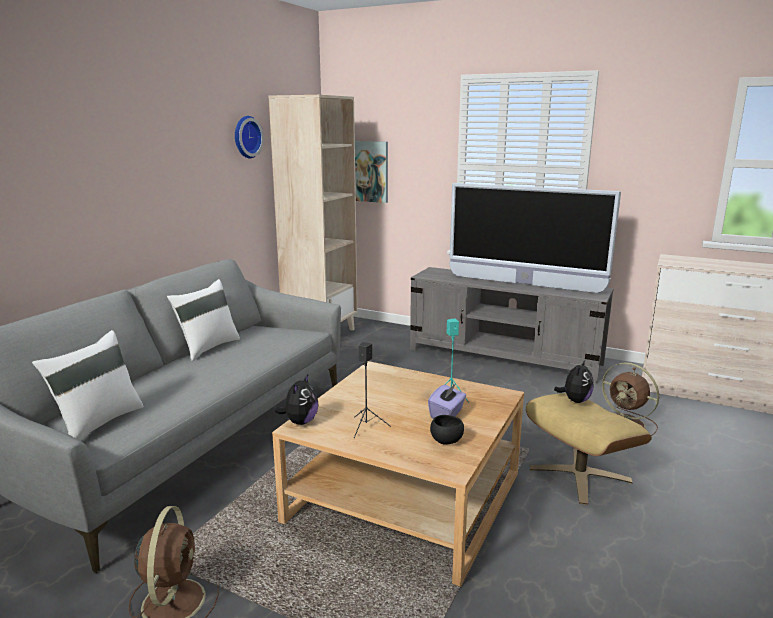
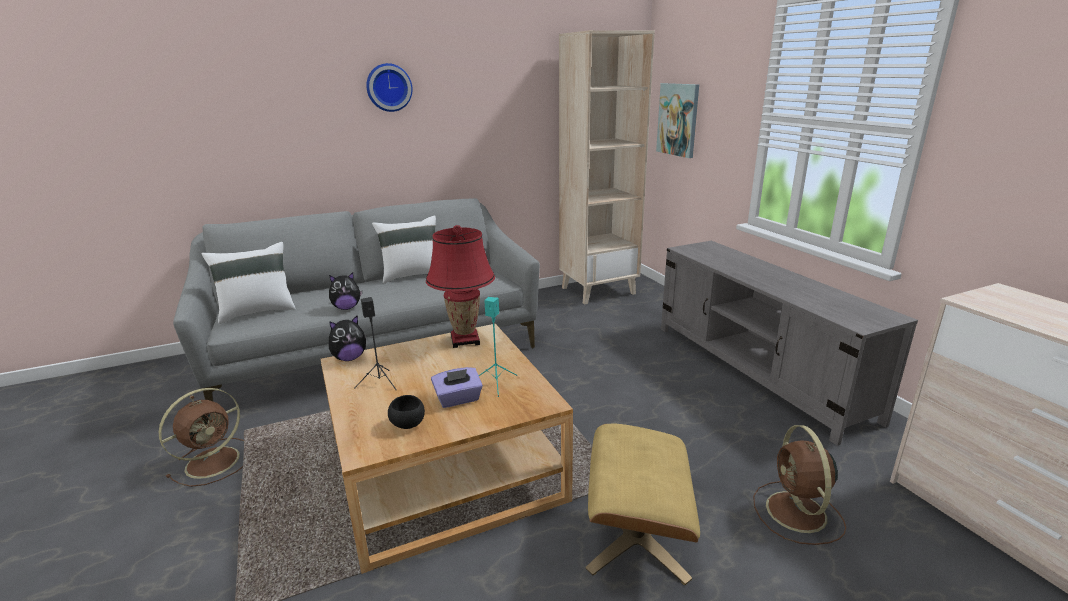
camera: 40 degrees right, 5 degrees up
(246, 137) = (526, 78): wall clock -> wall clock (388, 87)
(370, 378) = (465, 340): none -> red table lamp
(524, 284) = (787, 284): television -> none
(575, 400) = (651, 445): plush toy -> plush toy (347, 308)

